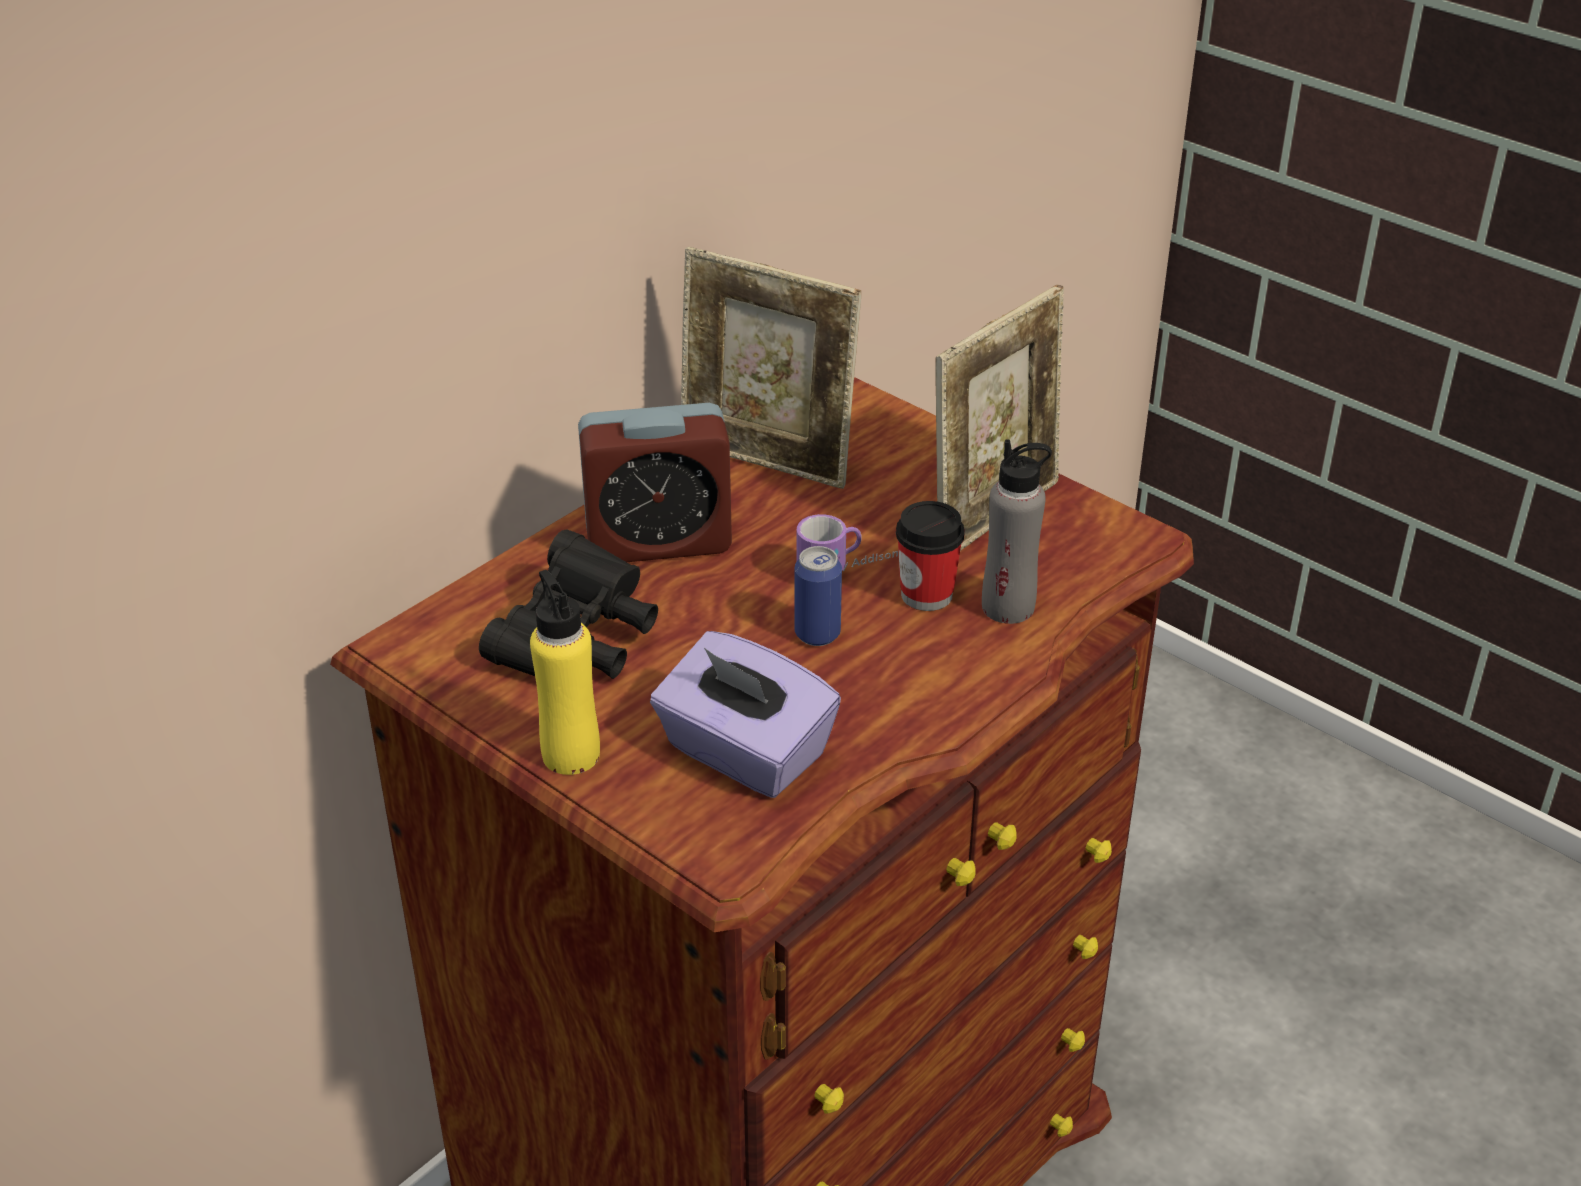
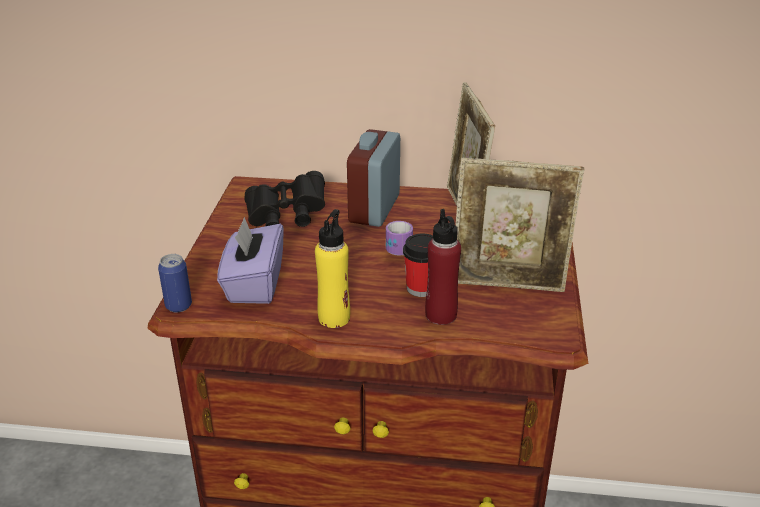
camera: 55 degrees right, 5 degrees down
(571, 754) = (214, 244): yellow bottle -> yellow bottle (334, 318)
(658, 541) = (374, 209): alarm clock -> alarm clock turned 60 degrees clockwise
(817, 634) = (356, 270): can -> can (178, 306)
(1008, 607) = (441, 315): grey bottle -> red bottle

